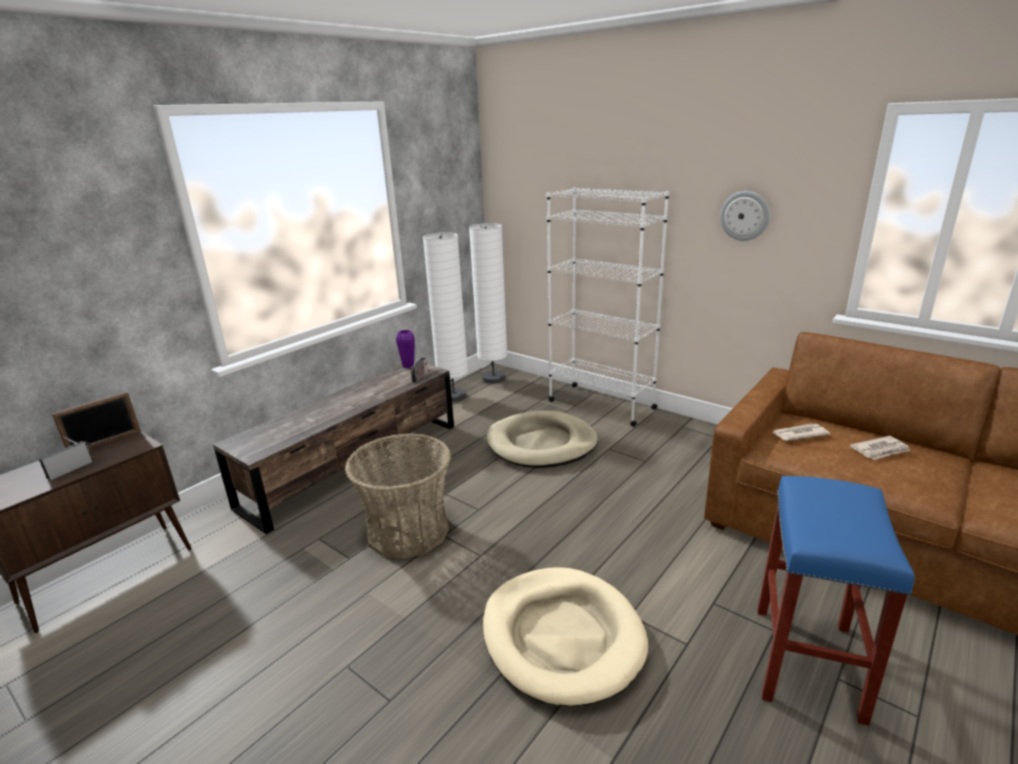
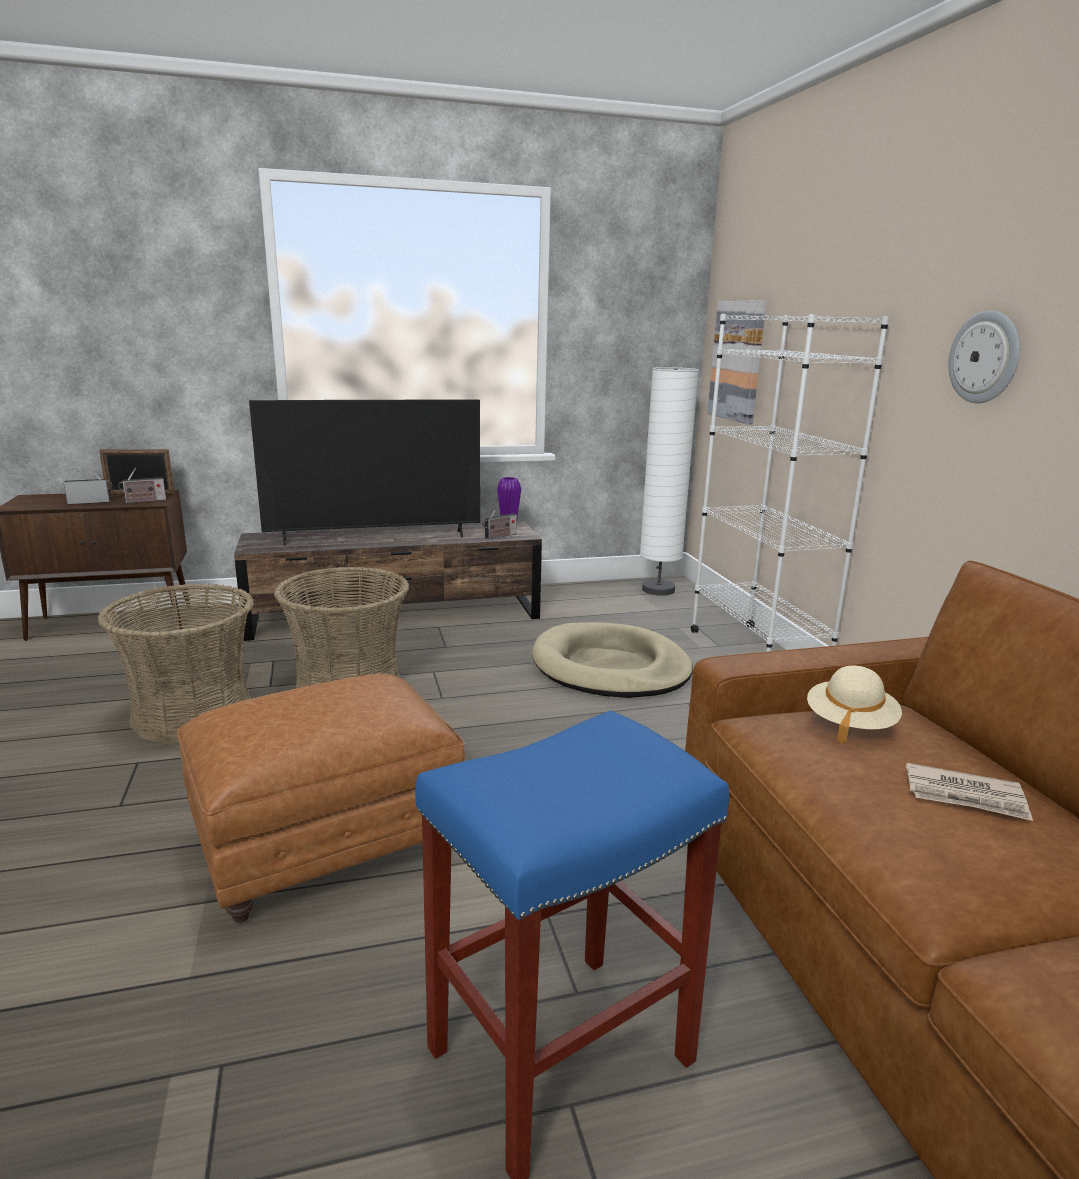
camera: 35 degrees right, 5 degrees down
(128, 448) = (143, 501): none -> radio
(327, 609) = (192, 714): none -> basket
(335, 409) = (375, 538): none -> television
(453, 396) = (584, 593): white floor lamp -> none
(526, 215) = (737, 361): none -> picture
(562, 637) = (328, 845): beige dog bed -> brown ottoman
(798, 434) = (849, 724): newspaper -> beige hat

